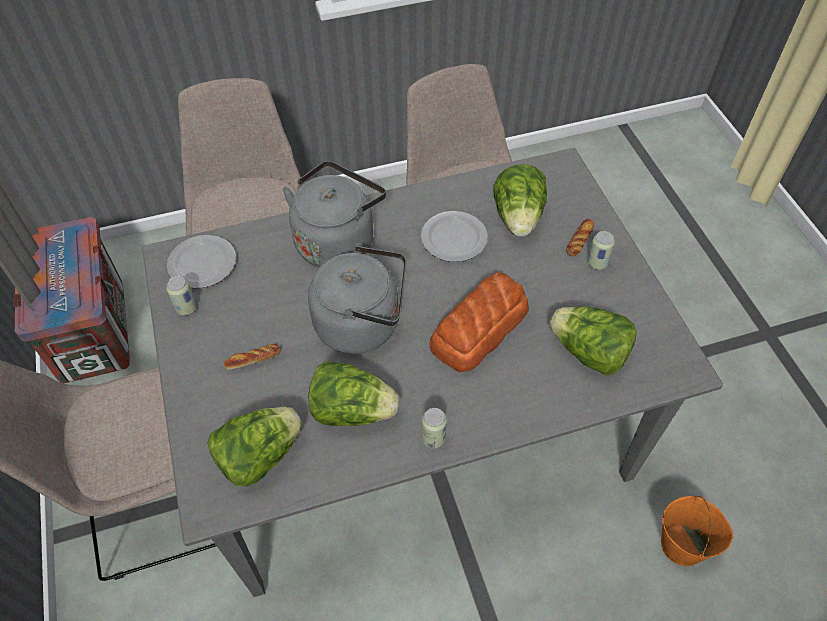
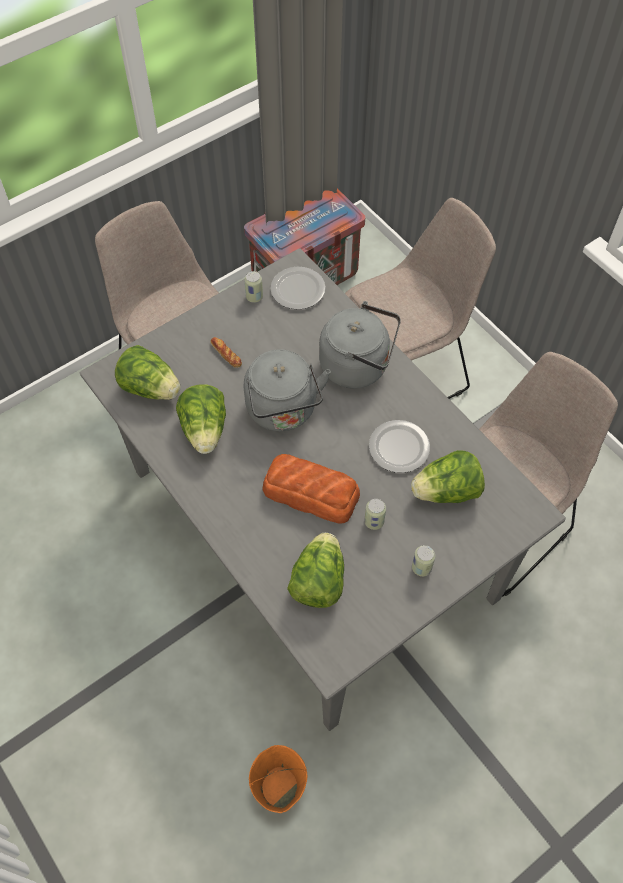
camera: 70 degrees right, 5 degrees up
(433, 438) = (199, 489): can -> can (374, 522)
(579, 240) = (443, 547): bread -> none

